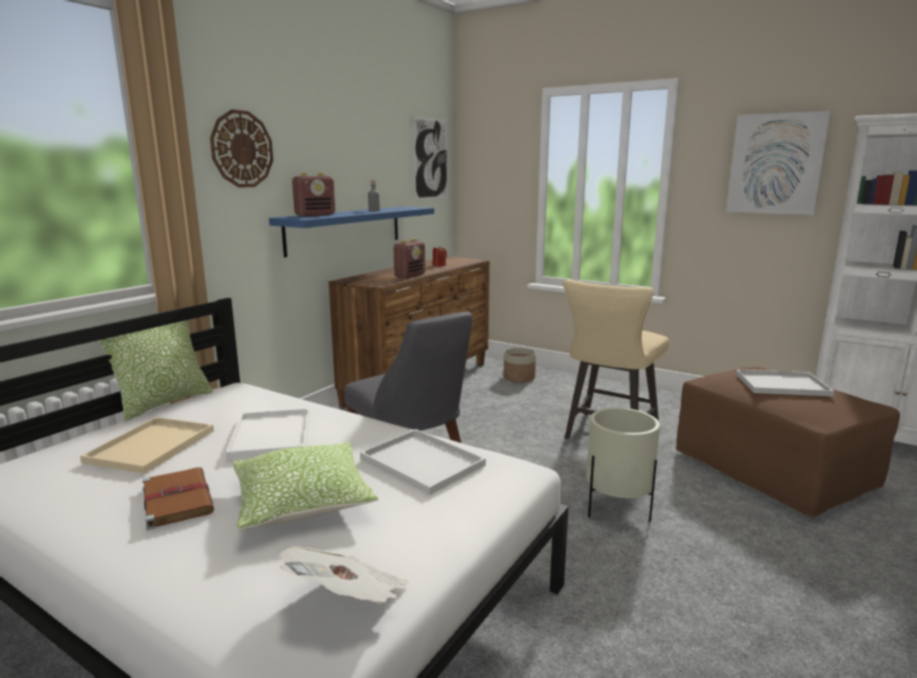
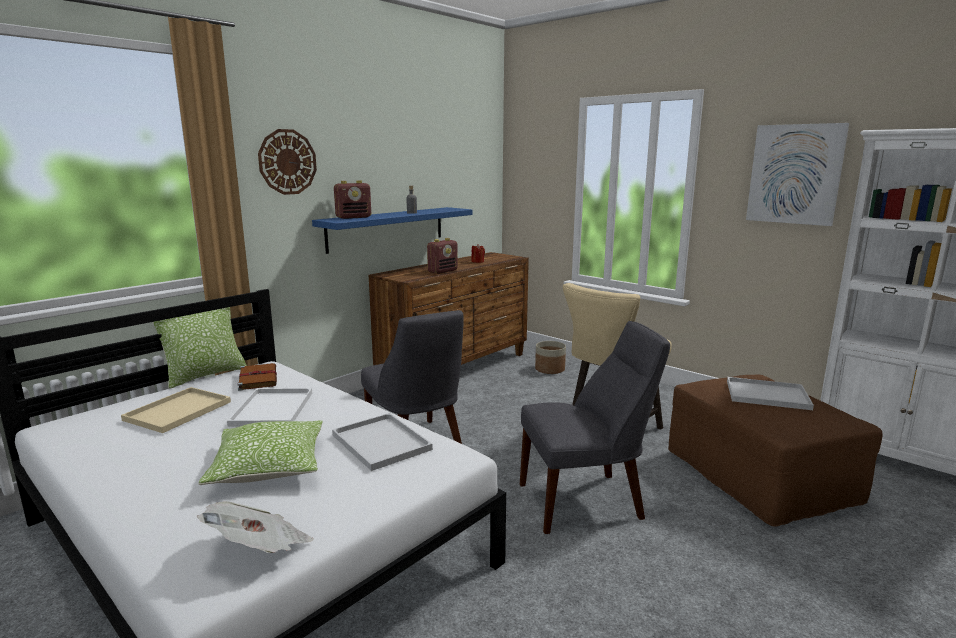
camera: 10 degrees right, 0 degrees up
(177, 499) = (176, 456): brown book -> brown book (258, 378)
(431, 158) = (477, 163): picture -> none
(617, 510) = (585, 501): beige planter -> grey chair

